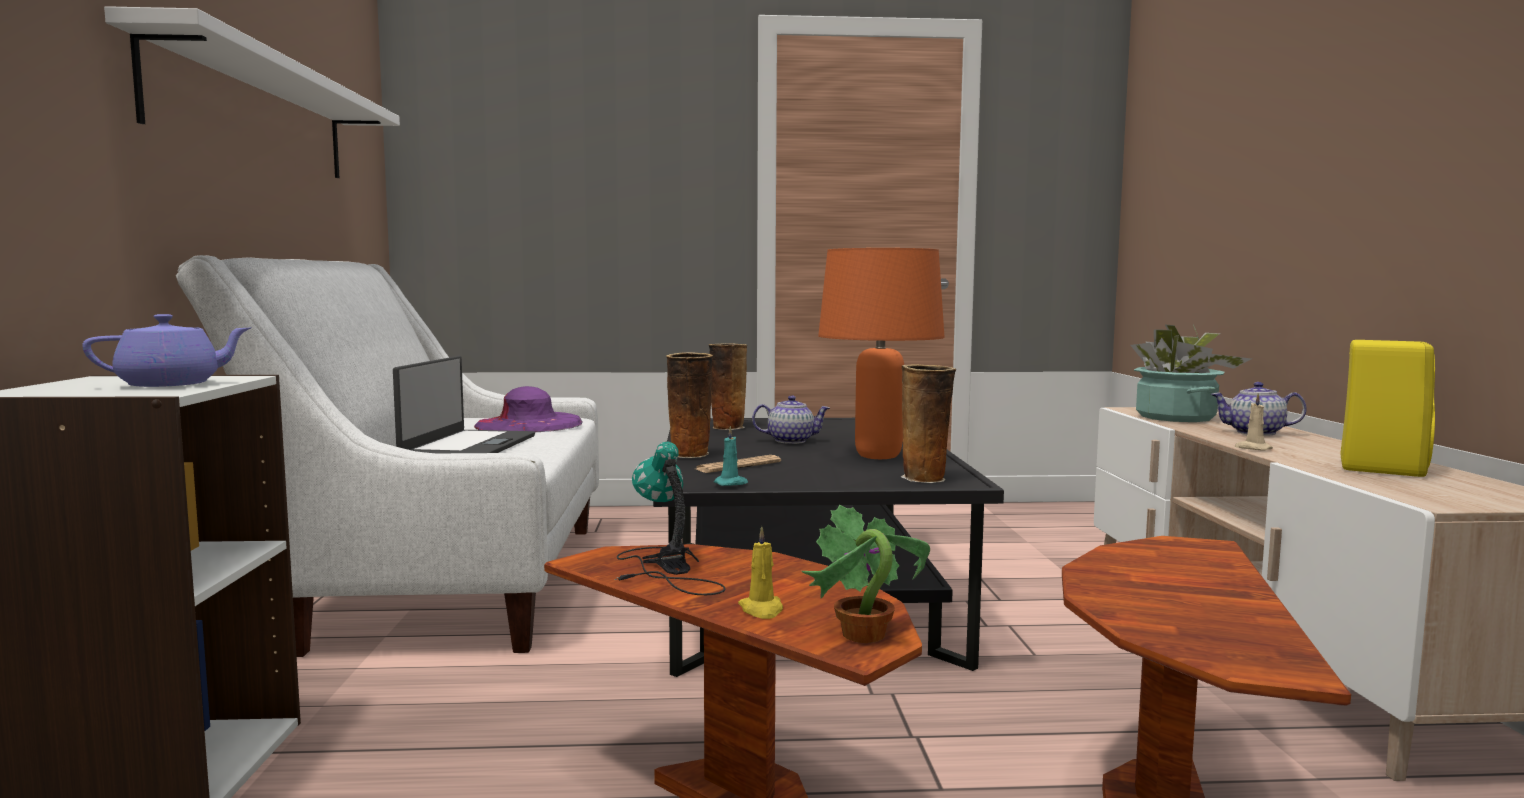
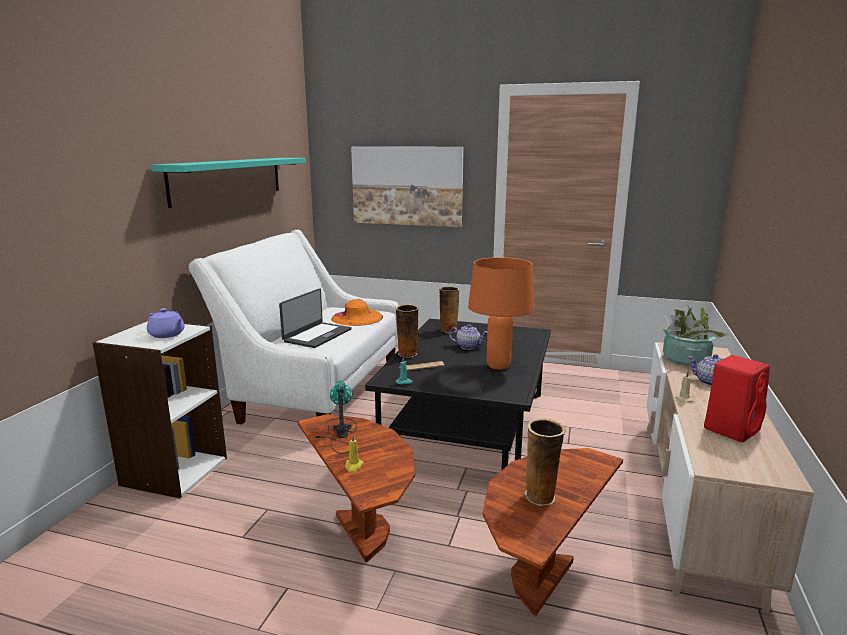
camera: 20 degrees right, 10 degrees up
(172, 384) = (167, 335): purple teapot -> purple teapot turned 45 degrees clockwise
(255, 115) = (229, 179): white shelf -> turquoise shelf
(528, 424) = (357, 317): purple hat -> orange hat
(591, 191) = (407, 186): none -> picture
(862, 635) = (378, 489): potted plant -> none
(925, 478) = (501, 389): vase -> vase (541, 497)
(1380, 467) = (732, 429): yellow speaker -> red speaker

